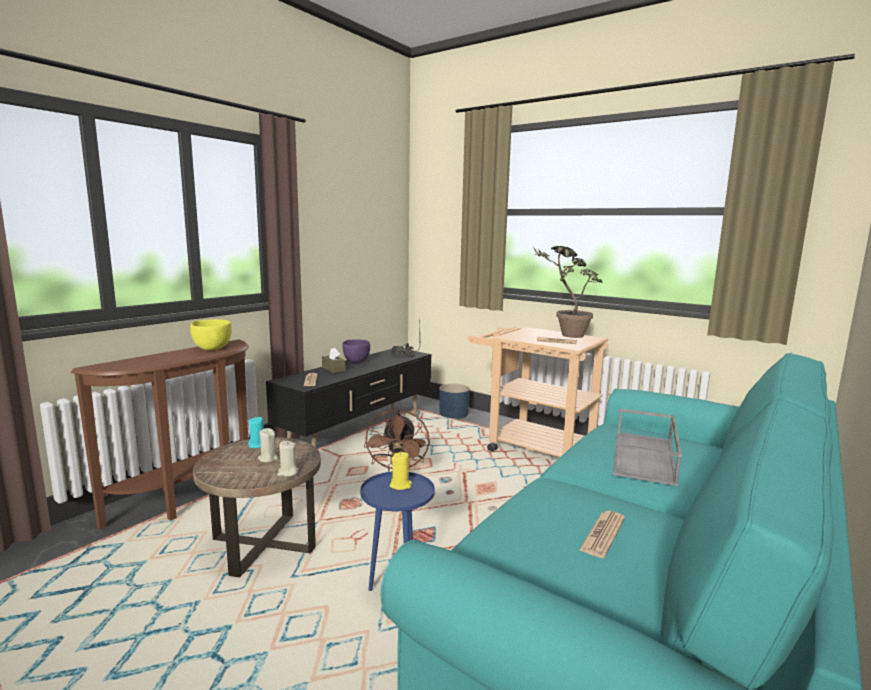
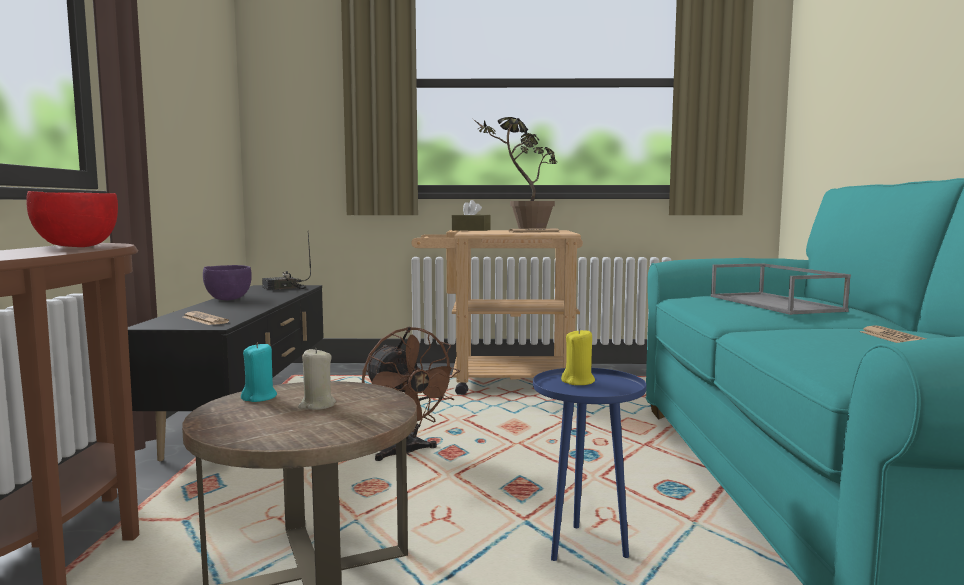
camera: 35 degrees left, 5 degrees down
(212, 348) = (76, 246): yellow bowl -> red bowl
(288, 472) = (388, 409): beige candle -> none
(333, 369) = (212, 308): brown tissue box -> brown tissue box (471, 230)
(453, 414) = (355, 372): blue planter -> none

